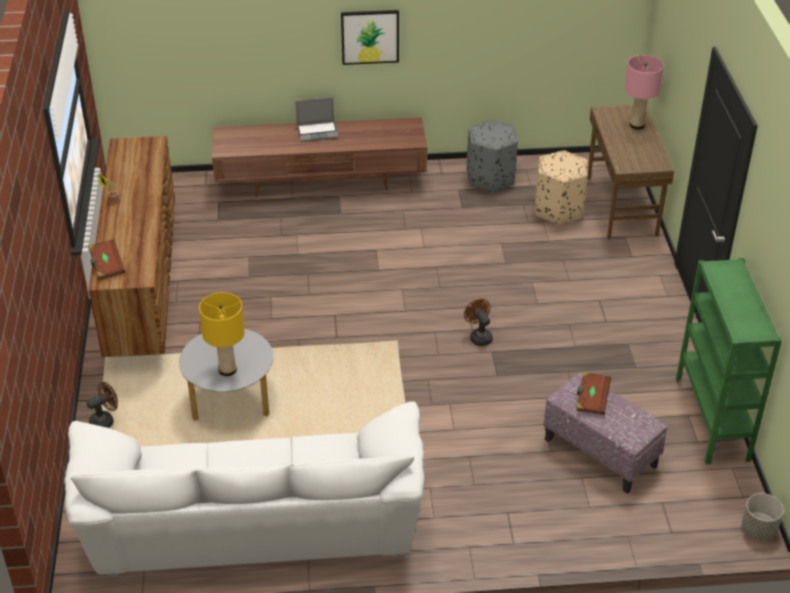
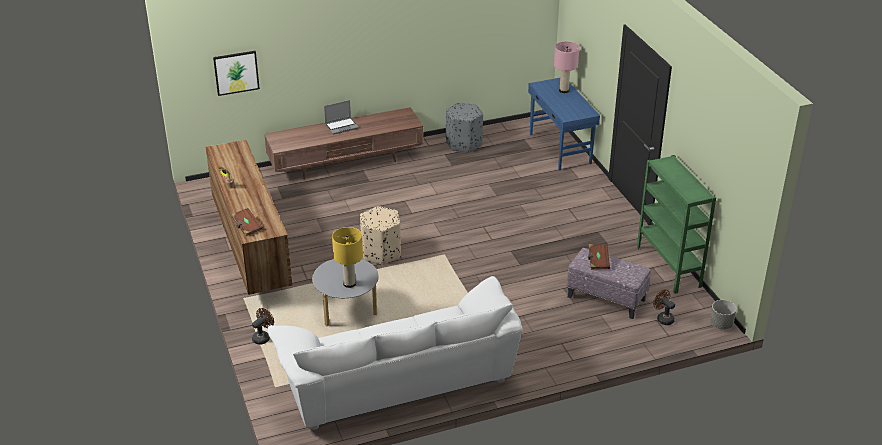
camera: 15 degrees left, 5 degrees down
(370, 36) = (373, 53): picture -> picture (236, 72)
(479, 336) = (498, 243): brown fan -> brown fan (663, 318)
(559, 210) = (519, 157): beige ottoman -> beige ottoman (381, 252)
(622, 207) = (560, 149): brown console table -> blue console table

